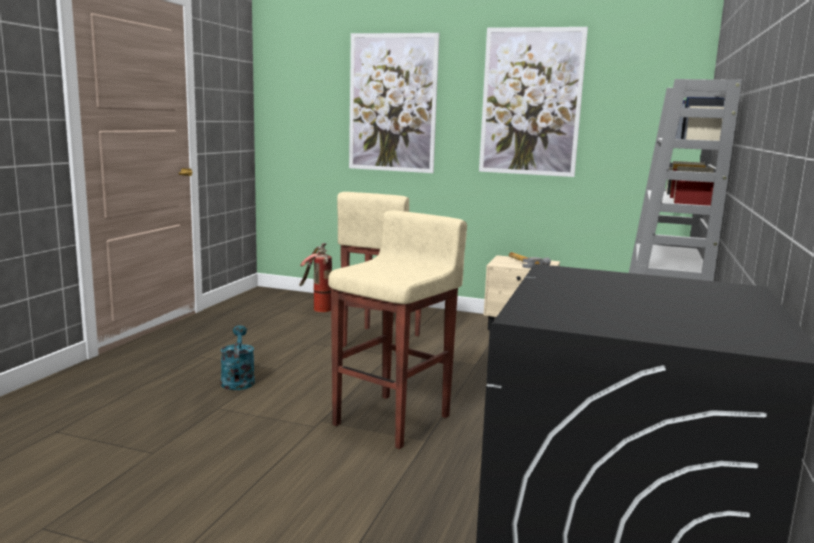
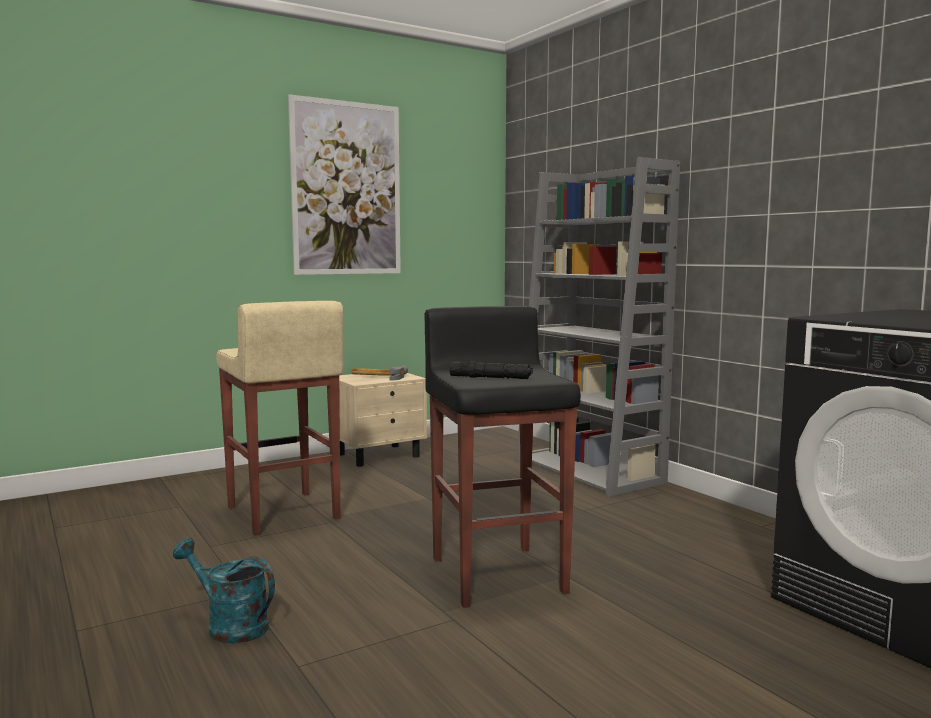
camera: 50 degrees left, 5 degrees down
(316, 308) = (99, 509): fire extinguisher -> none
(380, 268) = (490, 378): none -> black flashlight
(392, 103) = (162, 186): picture -> none
(394, 420) = (498, 573): beige stool -> black stool

